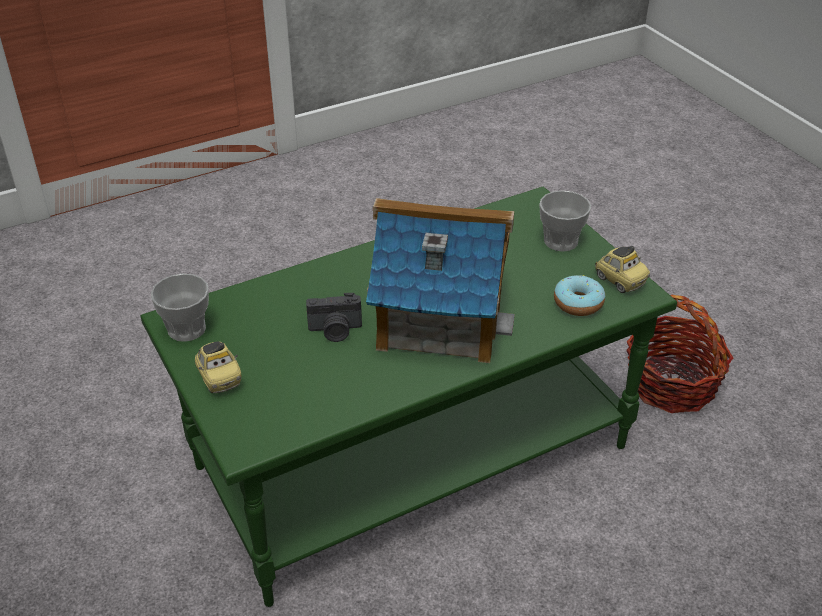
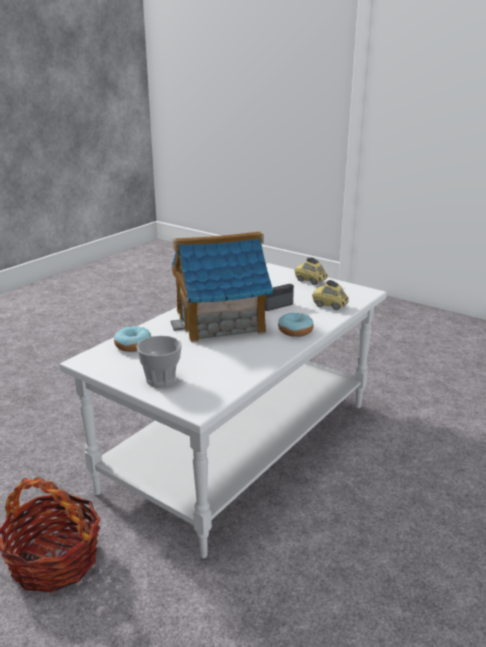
camera: 155 degrees right, 15 degrees down
(186, 329) = (353, 290): cup -> none
(357, 270) = (295, 331): none -> donut
(412, 454) = (243, 447): green coffee table -> white coffee table
(619, 281) = (105, 364): toy car -> toy car (329, 305)

